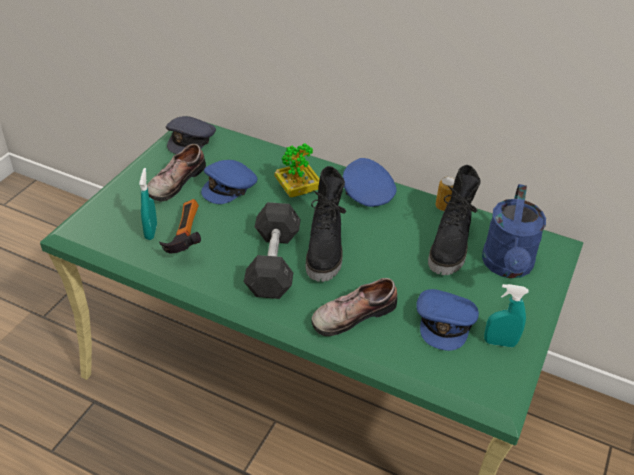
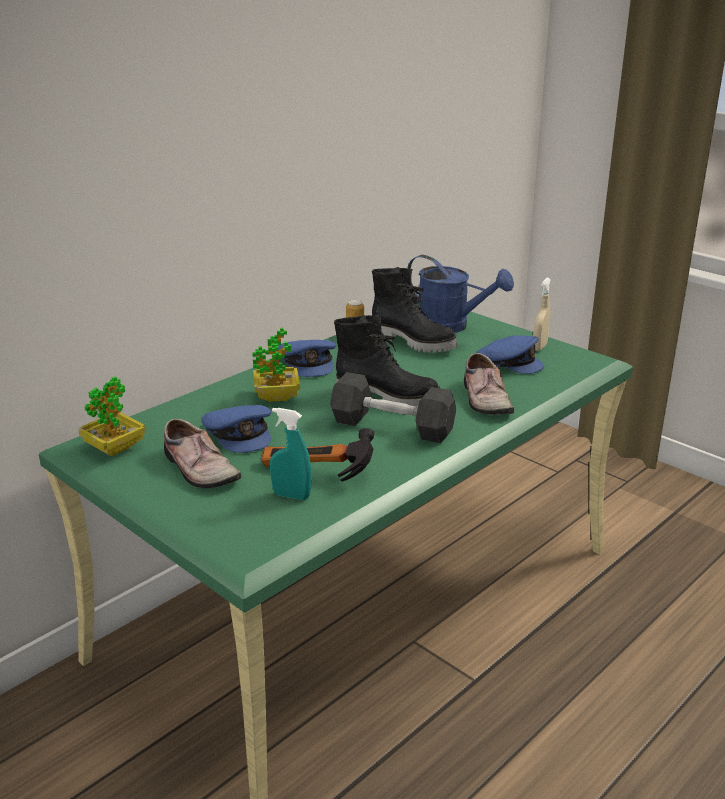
camera: 70 degrees left, 15 degrees down
(191, 140) = (114, 448): grey cap -> potted plant
(366, 193) = (308, 363): blue cap -> blue cap turned 105 degrees counterclockwise
(499, 342) = (539, 347): turquoise spray bottle -> beige spray bottle

